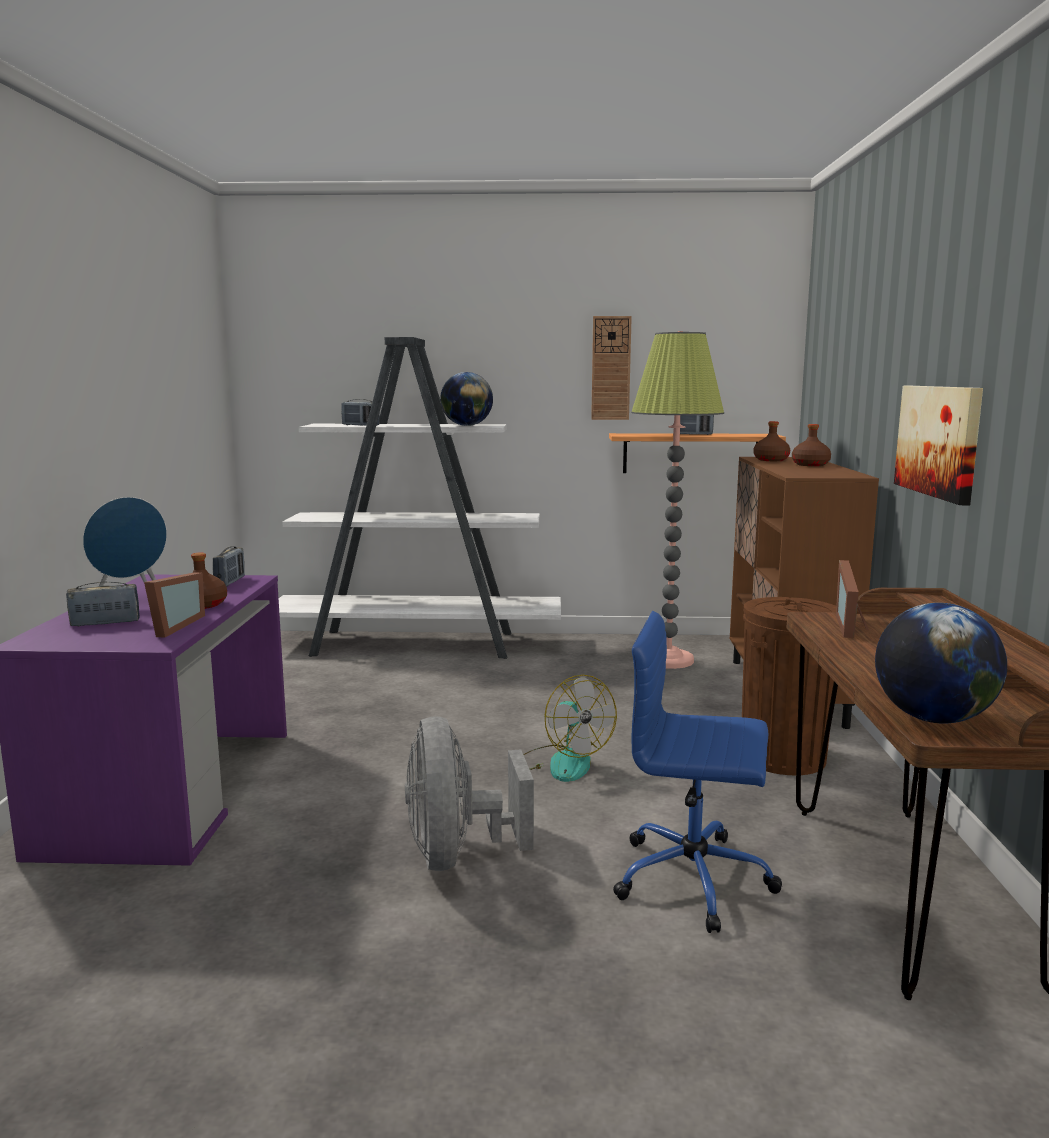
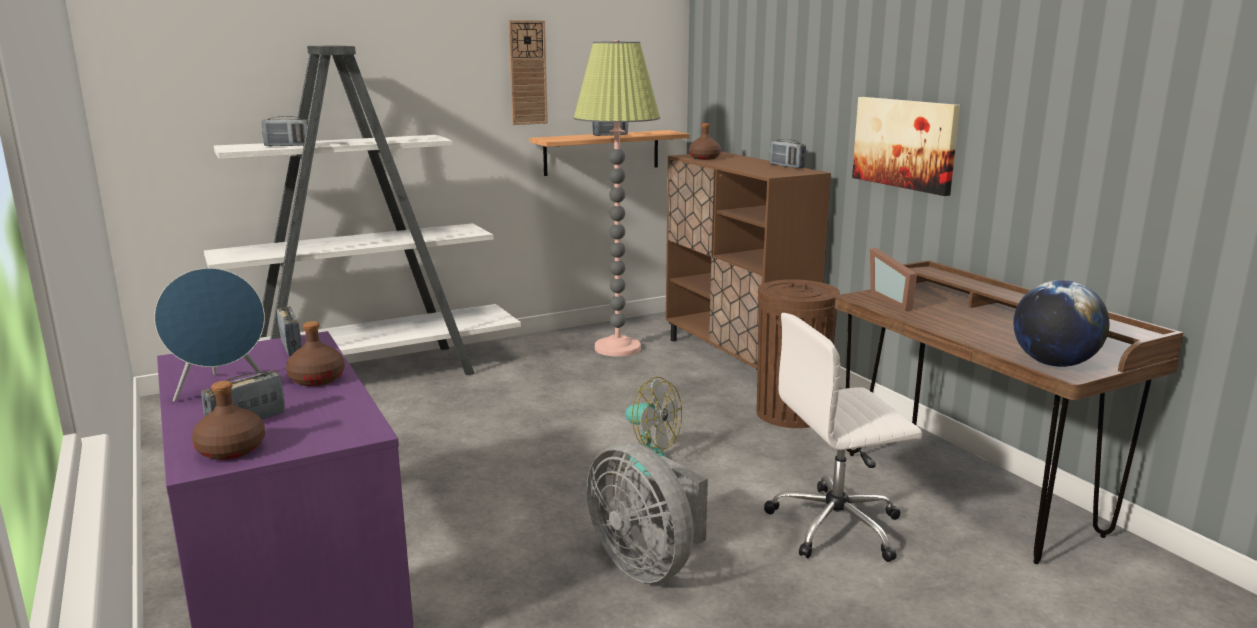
camera: 30 degrees left, 5 degrees up
(171, 626) = (336, 410): picture frame -> none
(467, 425) = (408, 139): globe -> none
(695, 879) = (837, 526): blue office chair -> white office chair
(810, 465) = (747, 161): brown bottle -> brown bottle (230, 450)
(842, 470) = (786, 166): none -> radio

